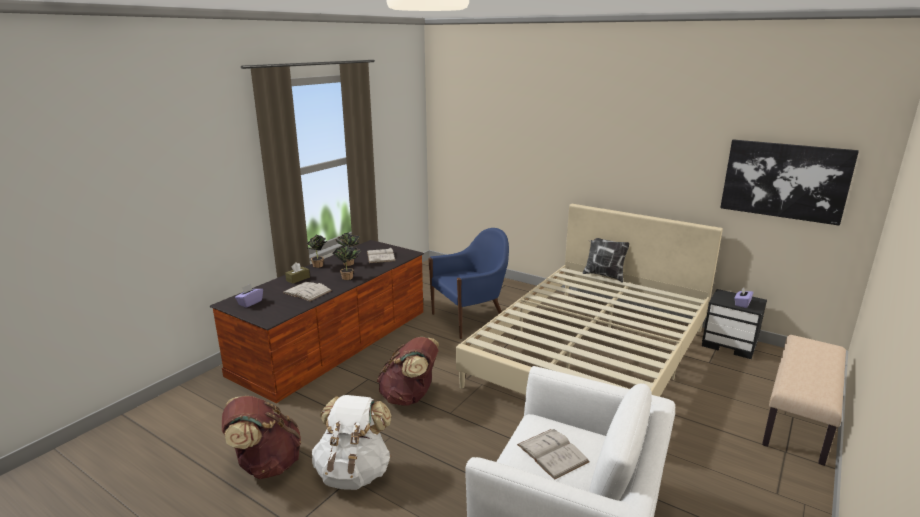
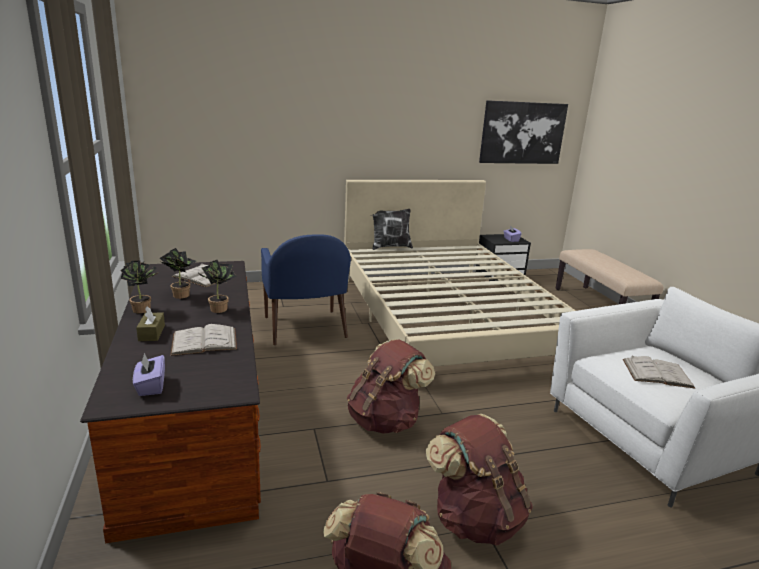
camera: 50 degrees left, 0 degrees up
(354, 472) = (475, 518): white backpack -> brown backpack
(470, 320) = (305, 328): blue armchair -> blue armchair turned 150 degrees clockwise

